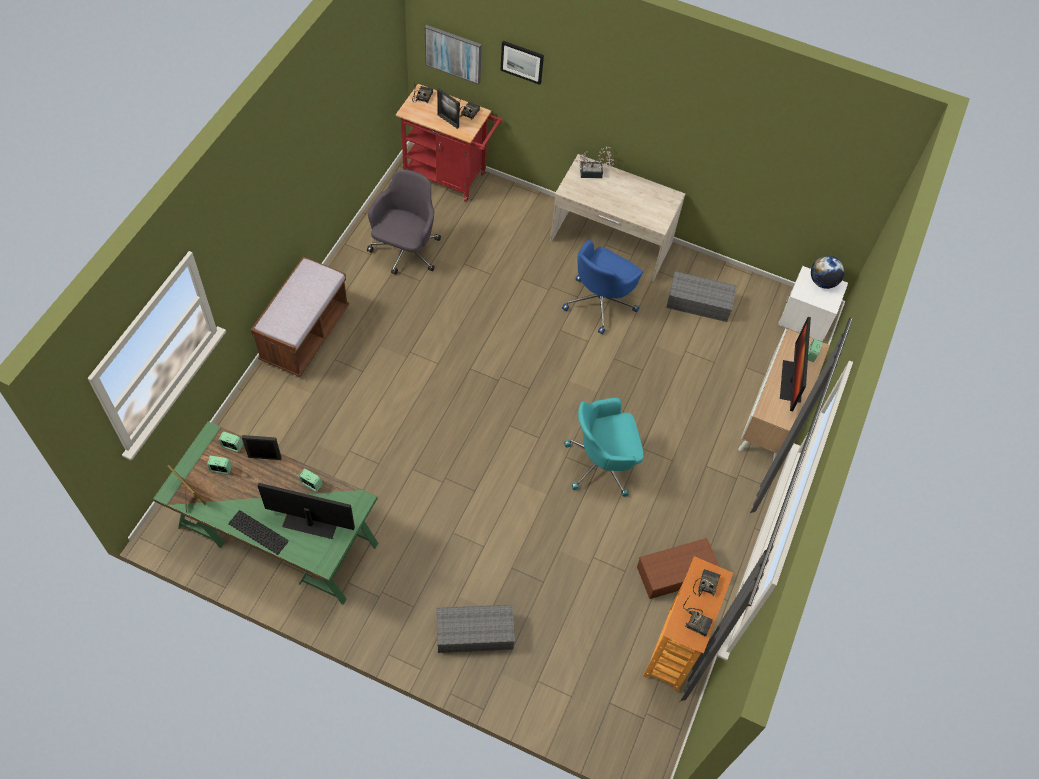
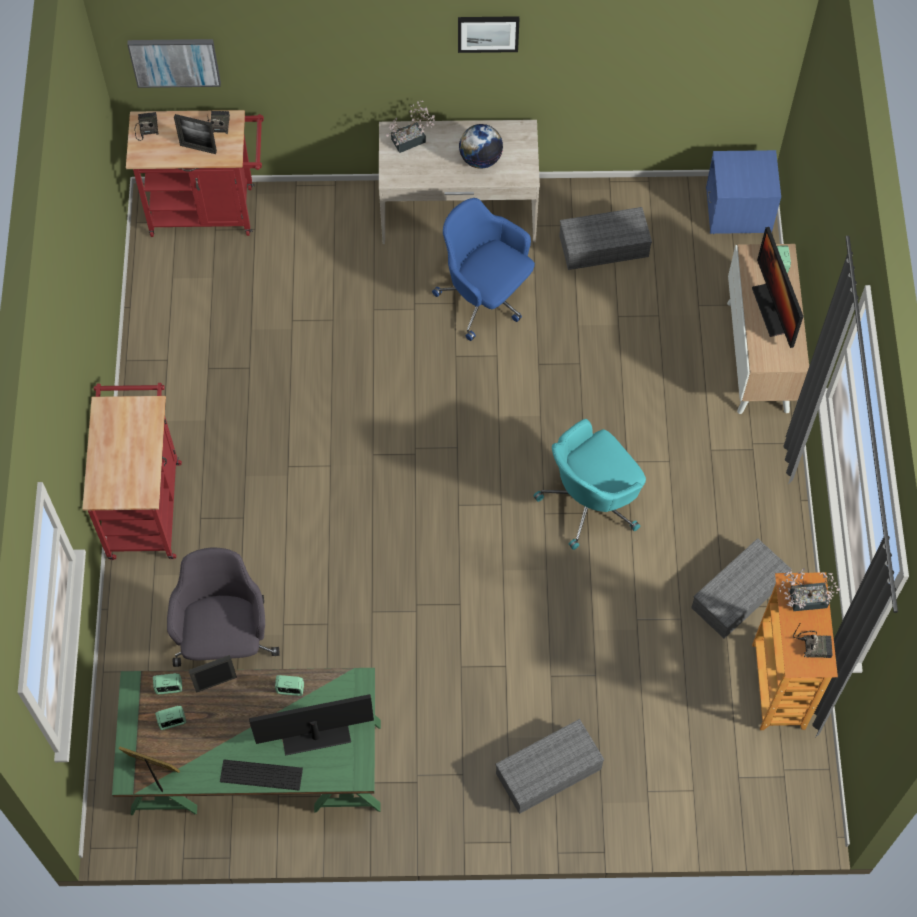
camera: 20 degrees left, 5 degrees up
(305, 334) = (144, 503): brown bench -> red cart
(405, 252) = (209, 337): grey office chair -> grey office chair (226, 642)
(522, 62) = (275, 41): picture -> picture (488, 33)
(600, 302) = (485, 298): blue office chair -> blue office chair turned 120 degrees clockwise
(675, 574) = (738, 596): brown storage box -> grey storage box
(705, 584) = (803, 599): radio -> potted plant
(805, 318) = (738, 211): white nightstand -> blue nightstand
(822, 282) = (746, 162): globe -> globe (480, 159)

